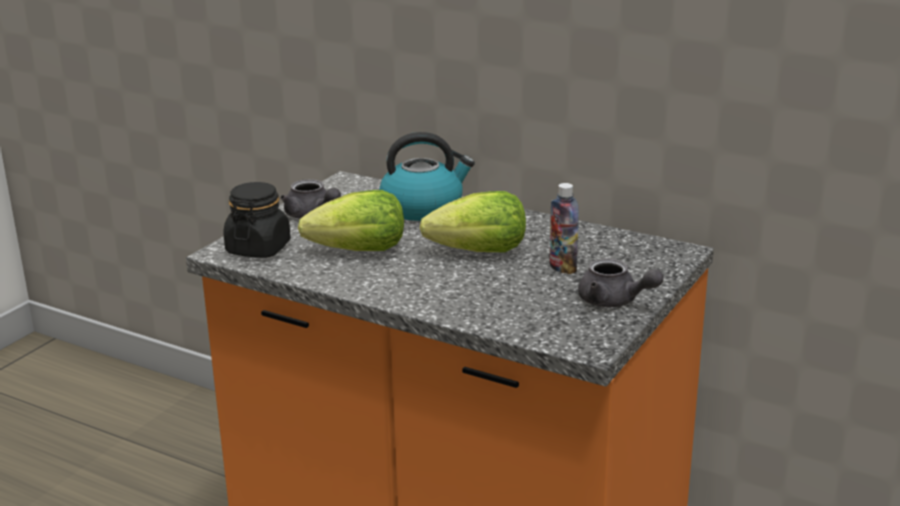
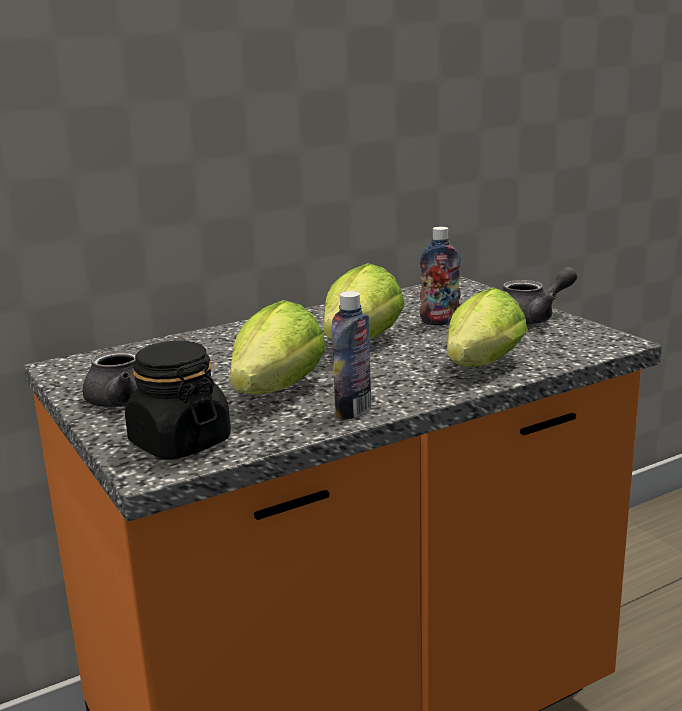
camera: 60 degrees left, 5 degrees down
(345, 282) = (353, 411): none -> bottle
(423, 208) = (211, 345): kettle -> none
(466, 305) = (479, 368): none -> lettuce

